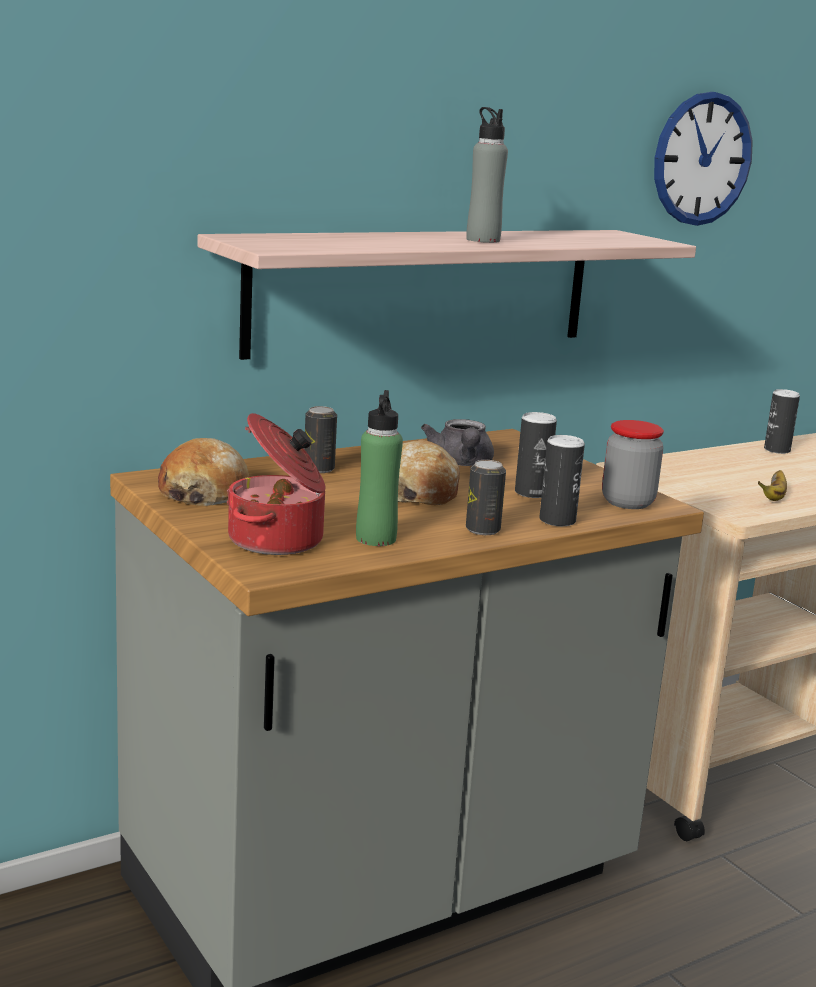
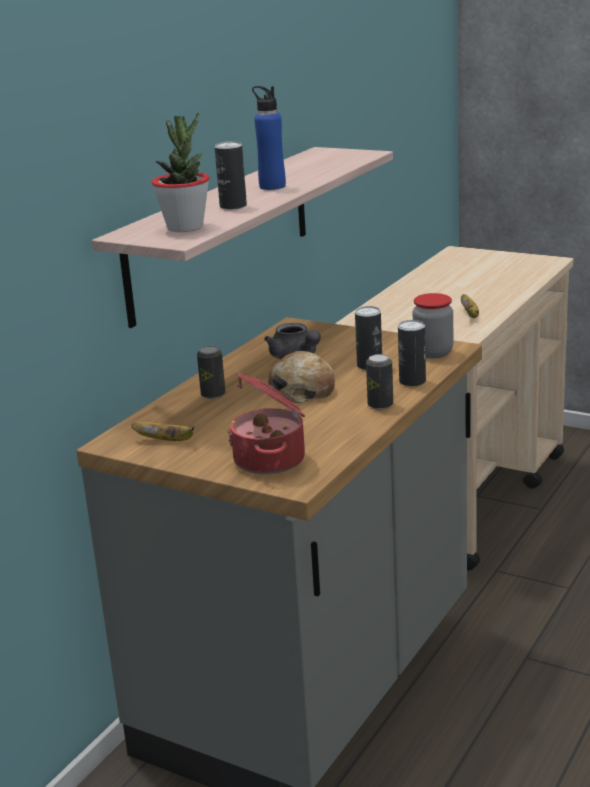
camera: 25 degrees left, 5 degrees up
(204, 492) = (167, 441): bread -> banana
(307, 243) = (185, 227): none -> potted plant
(375, 539) = (328, 435): green bottle -> none
(483, 240) = (272, 186): grey bottle -> blue bottle
(702, 159) = (349, 77): wall clock -> none
(777, 450) = (430, 276): can -> can (233, 206)

